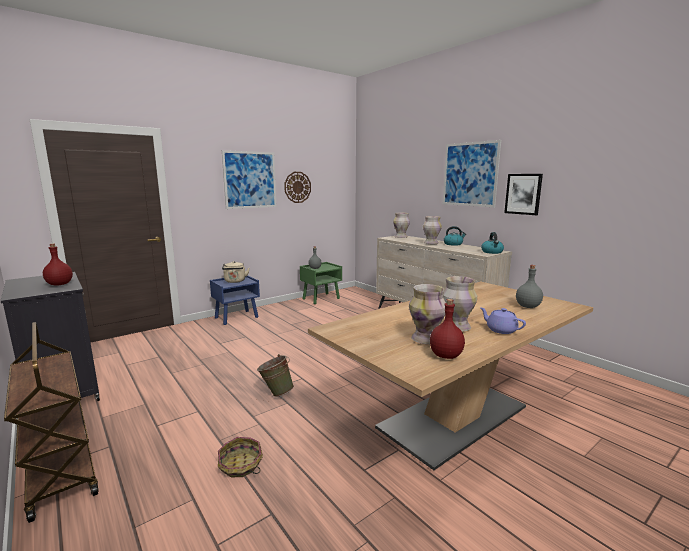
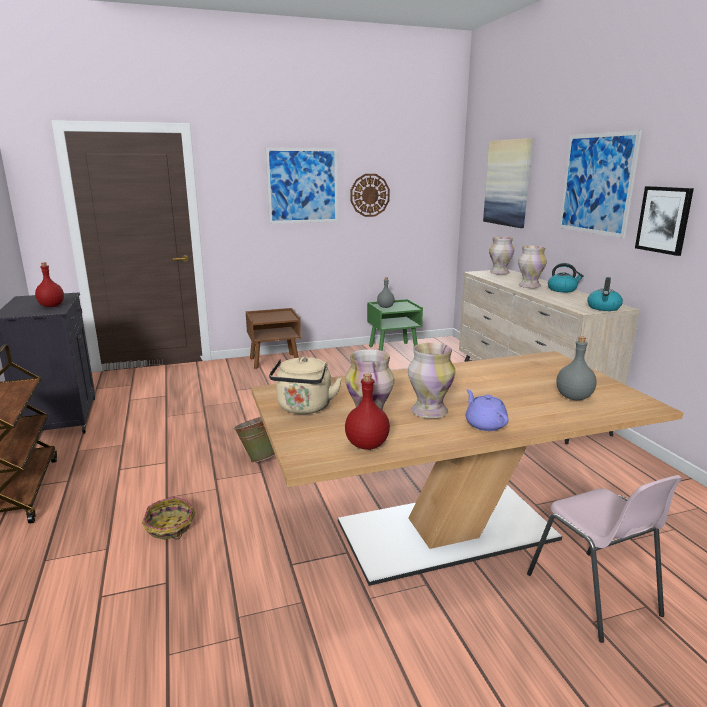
camera: 20 degrees right, 5 degrees up
(235, 281) = (273, 316): beige kettle -> beige kettle (304, 408)
(237, 317) = (275, 361): blue nightstand -> brown nightstand
(396, 177) = (508, 183): none -> picture
(570, 438) = (593, 595): none -> pink chair

